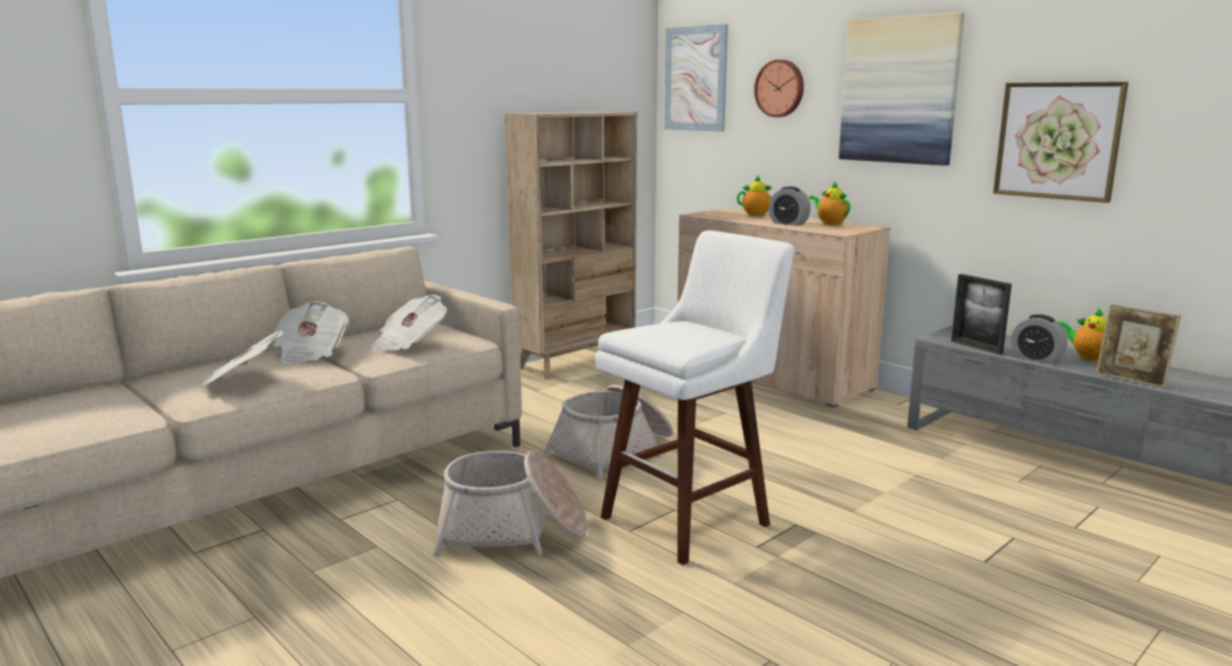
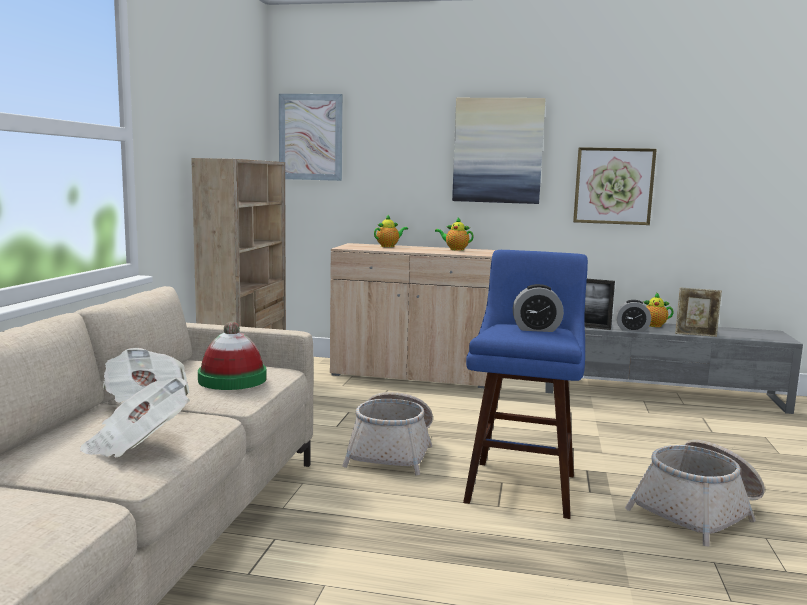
camera: 35 degrees left, 5 degrees down
(409, 343) = (232, 379): newspaper -> hat
(512, 531) = (417, 534): basket -> basket (698, 511)
(691, 518) = (522, 485): white stool -> blue stool
(780, 88) = (395, 147): wall clock -> none
(788, 223) = (430, 251): alarm clock -> alarm clock (536, 329)

